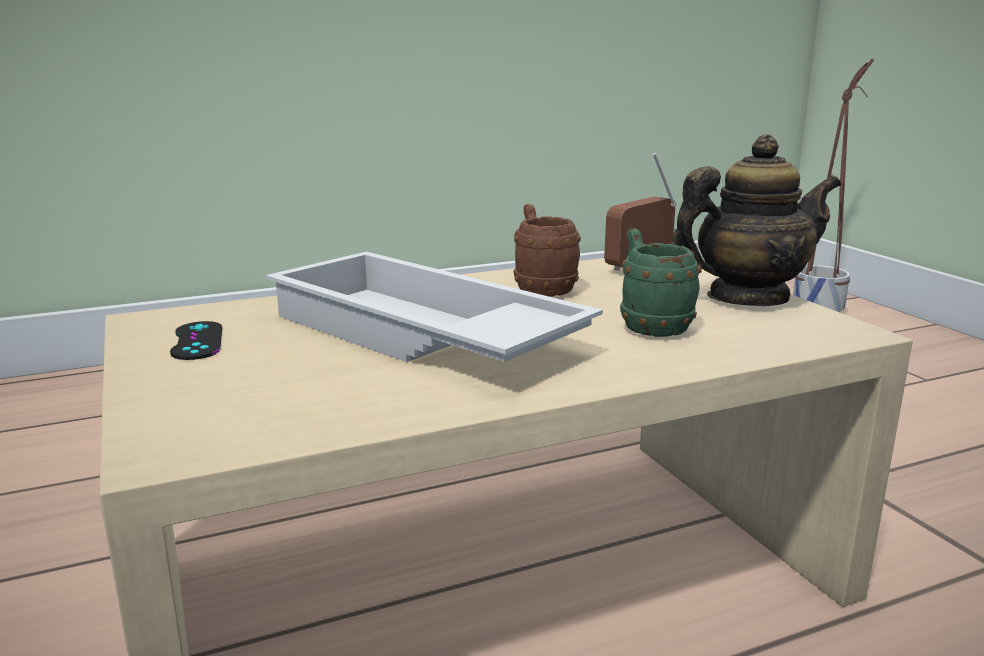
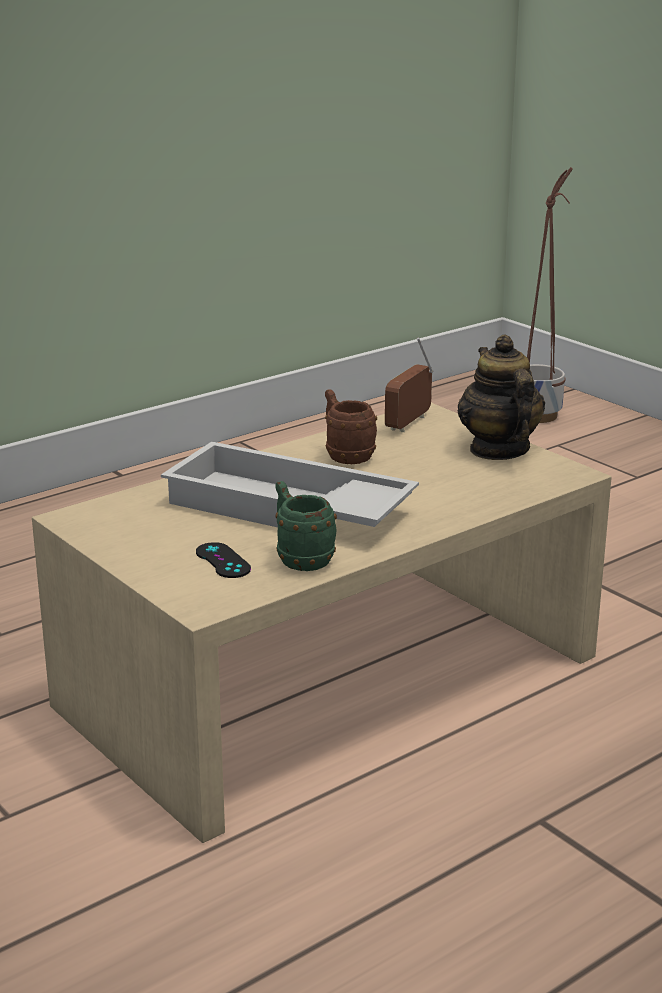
camera: 15 degrees left, 5 degrees up
(197, 341) = (133, 531): black game controller -> black game controller (223, 561)
(649, 325) = (439, 483): green mug -> green mug (300, 559)
(746, 298) = (498, 450): teapot -> teapot turned 75 degrees counterclockwise

